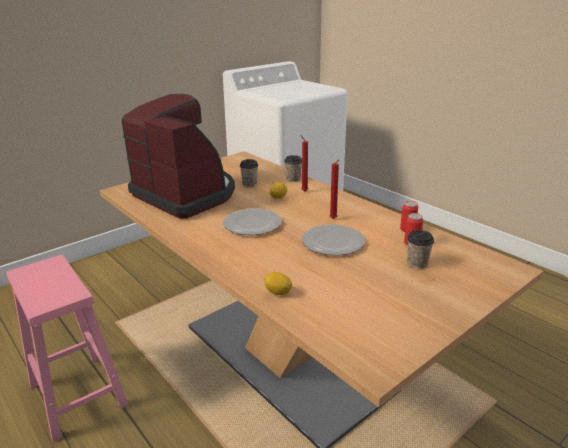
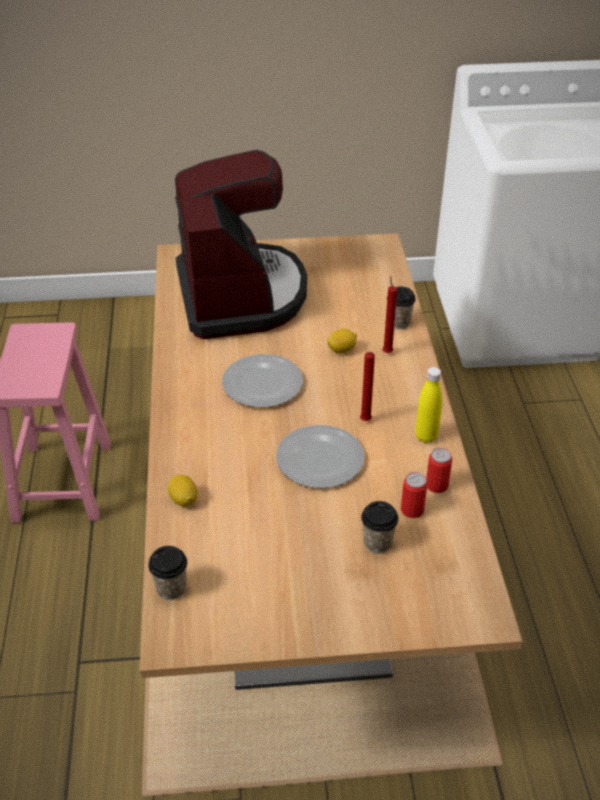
camera: 35 degrees right, 15 degrees up
(249, 184) = (334, 307): cup -> cup (171, 588)
(372, 214) = (426, 436): none -> yellow bottle

